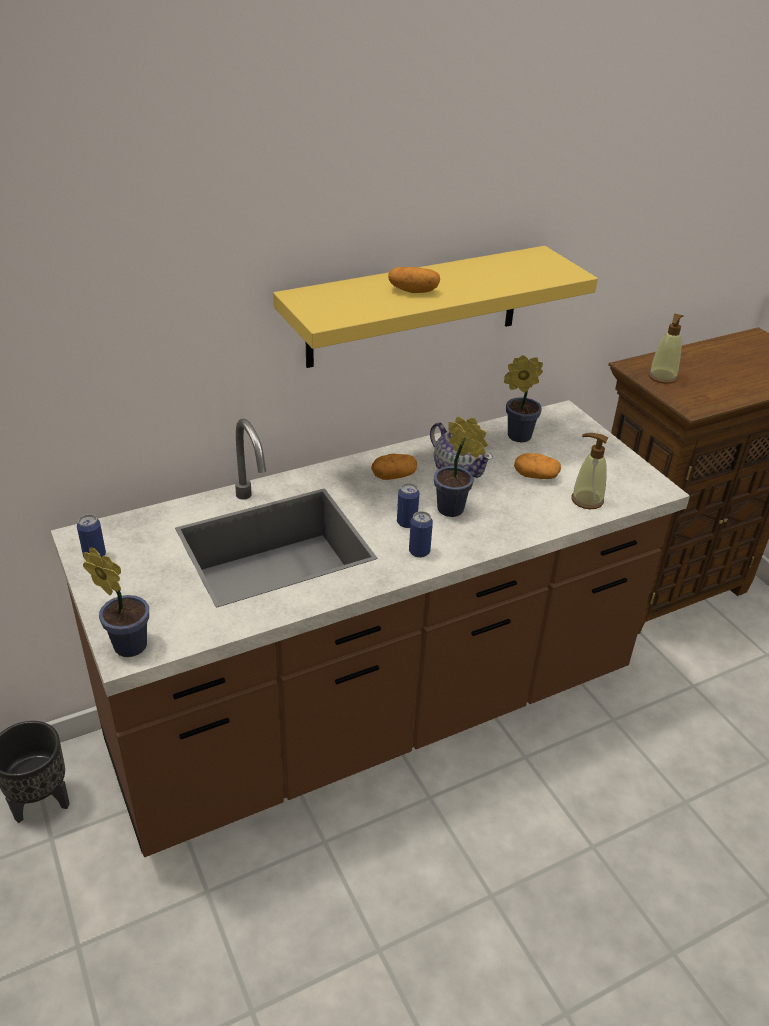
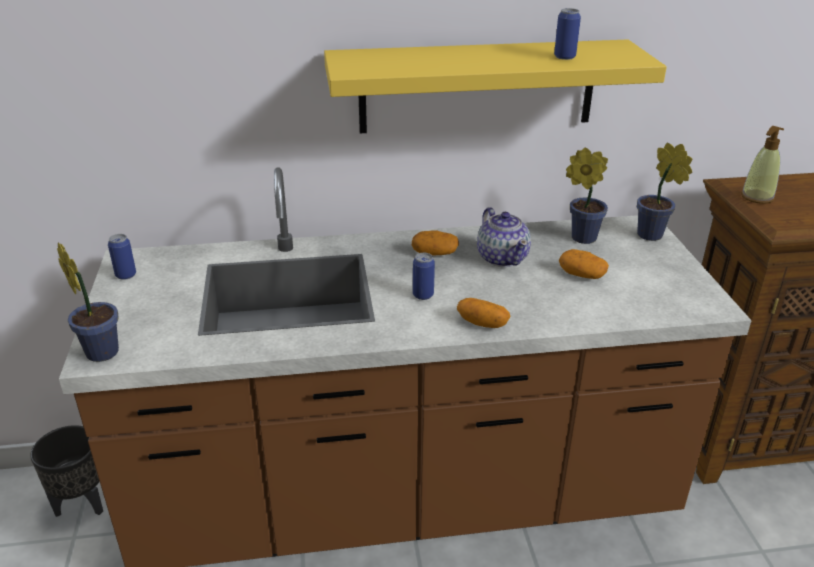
camera: 20 degrees right, 5 degrees down
(413, 291) = (458, 59): potato -> potato (482, 323)
(419, 552) = (419, 322): can -> can (564, 57)
(454, 510) = (477, 292): potted plant -> potted plant (653, 236)
(586, 500) = (626, 305): soap dispenser -> none

